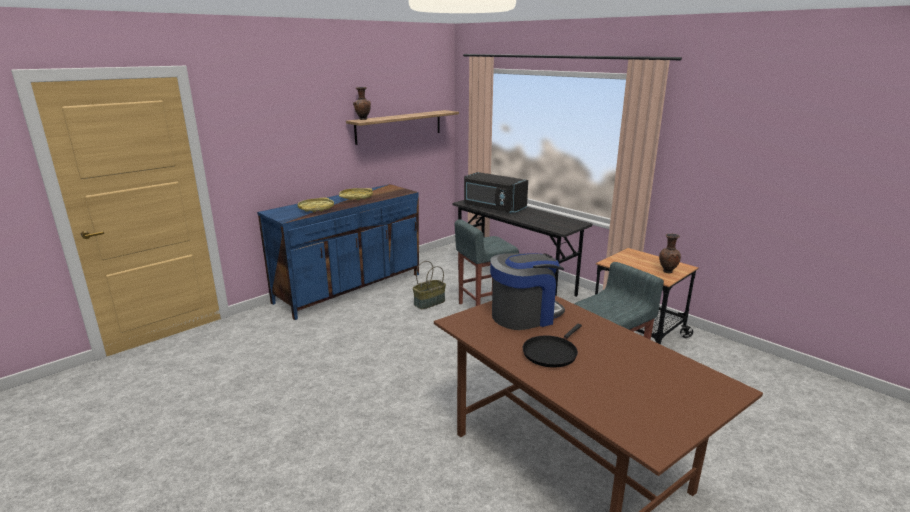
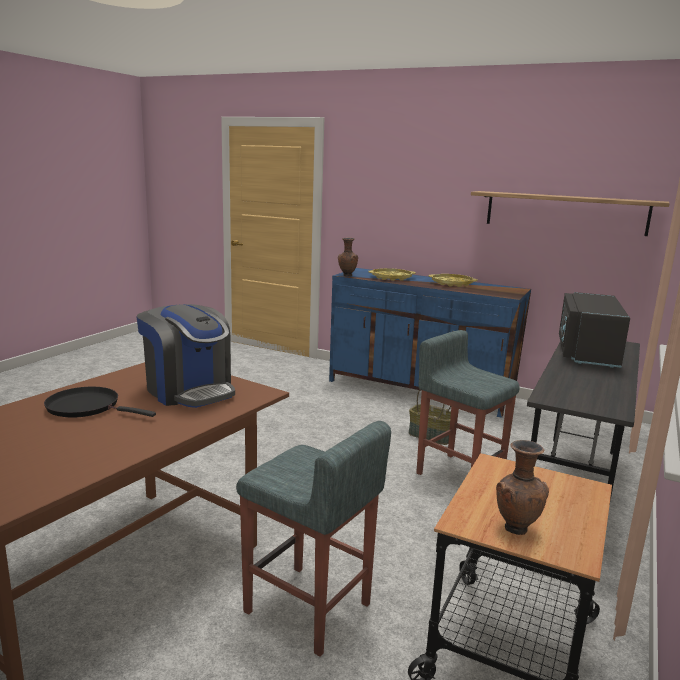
camera: 70 degrees right, 5 degrees down
(363, 119) = (496, 192): brown vase -> brown vase (346, 275)

